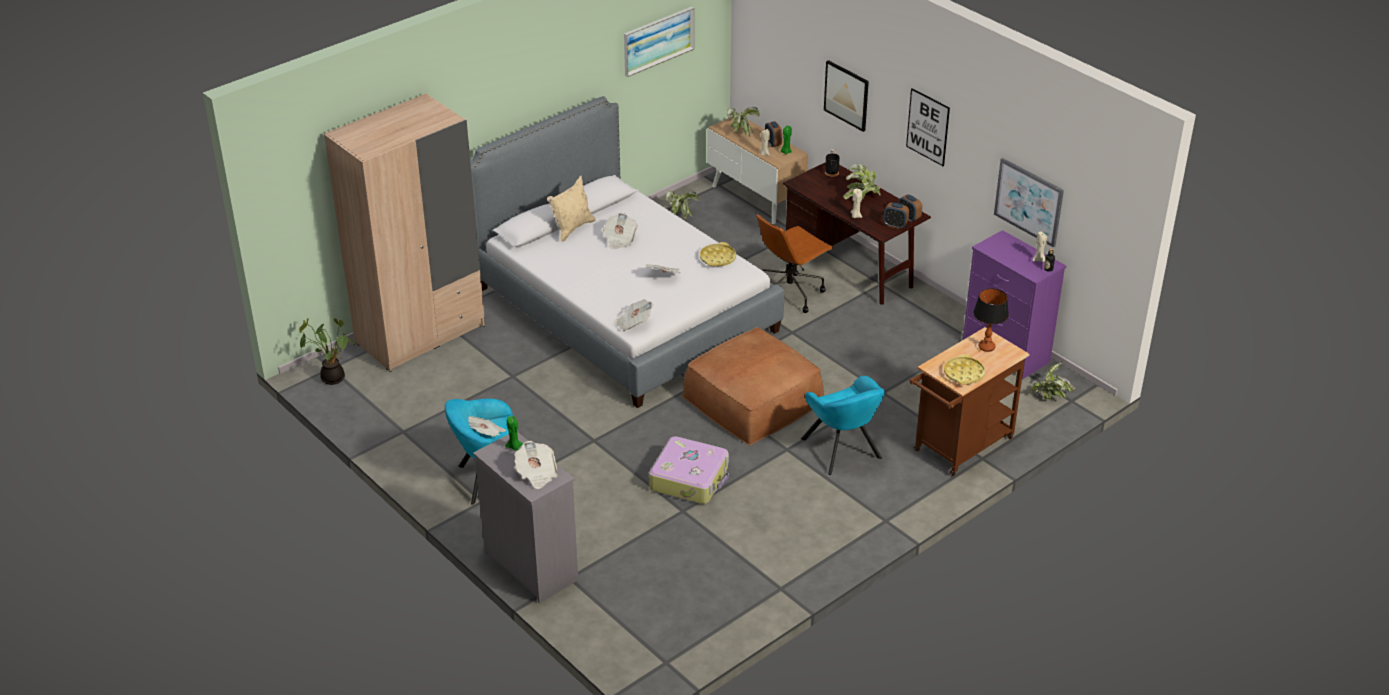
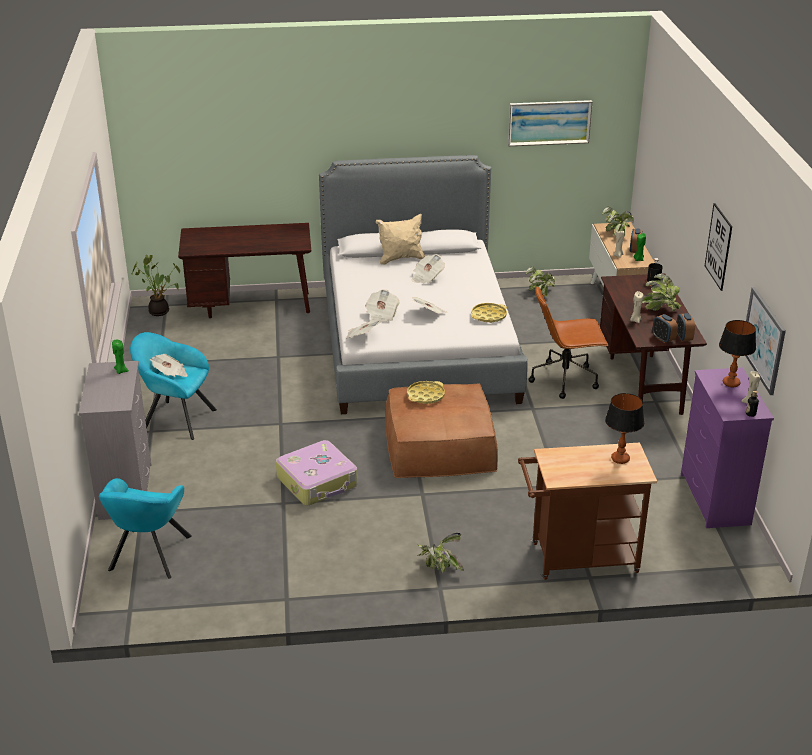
camera: 35 degrees right, 5 degrees down
(420, 334) = (250, 306): beige wardrobe -> brown desk
(536, 474) = (109, 395): newspaper -> newspaper (381, 315)
(843, 451) = (468, 516): turquoise armchair -> turquoise armchair (148, 556)
(846, 95) = (682, 208): picture -> none
(963, 373) = (570, 471): yellow tray -> yellow tray (425, 396)
(1008, 248) = (730, 383): none -> table lamp
(1049, 397) = (717, 554): potted plant -> potted plant (439, 568)

